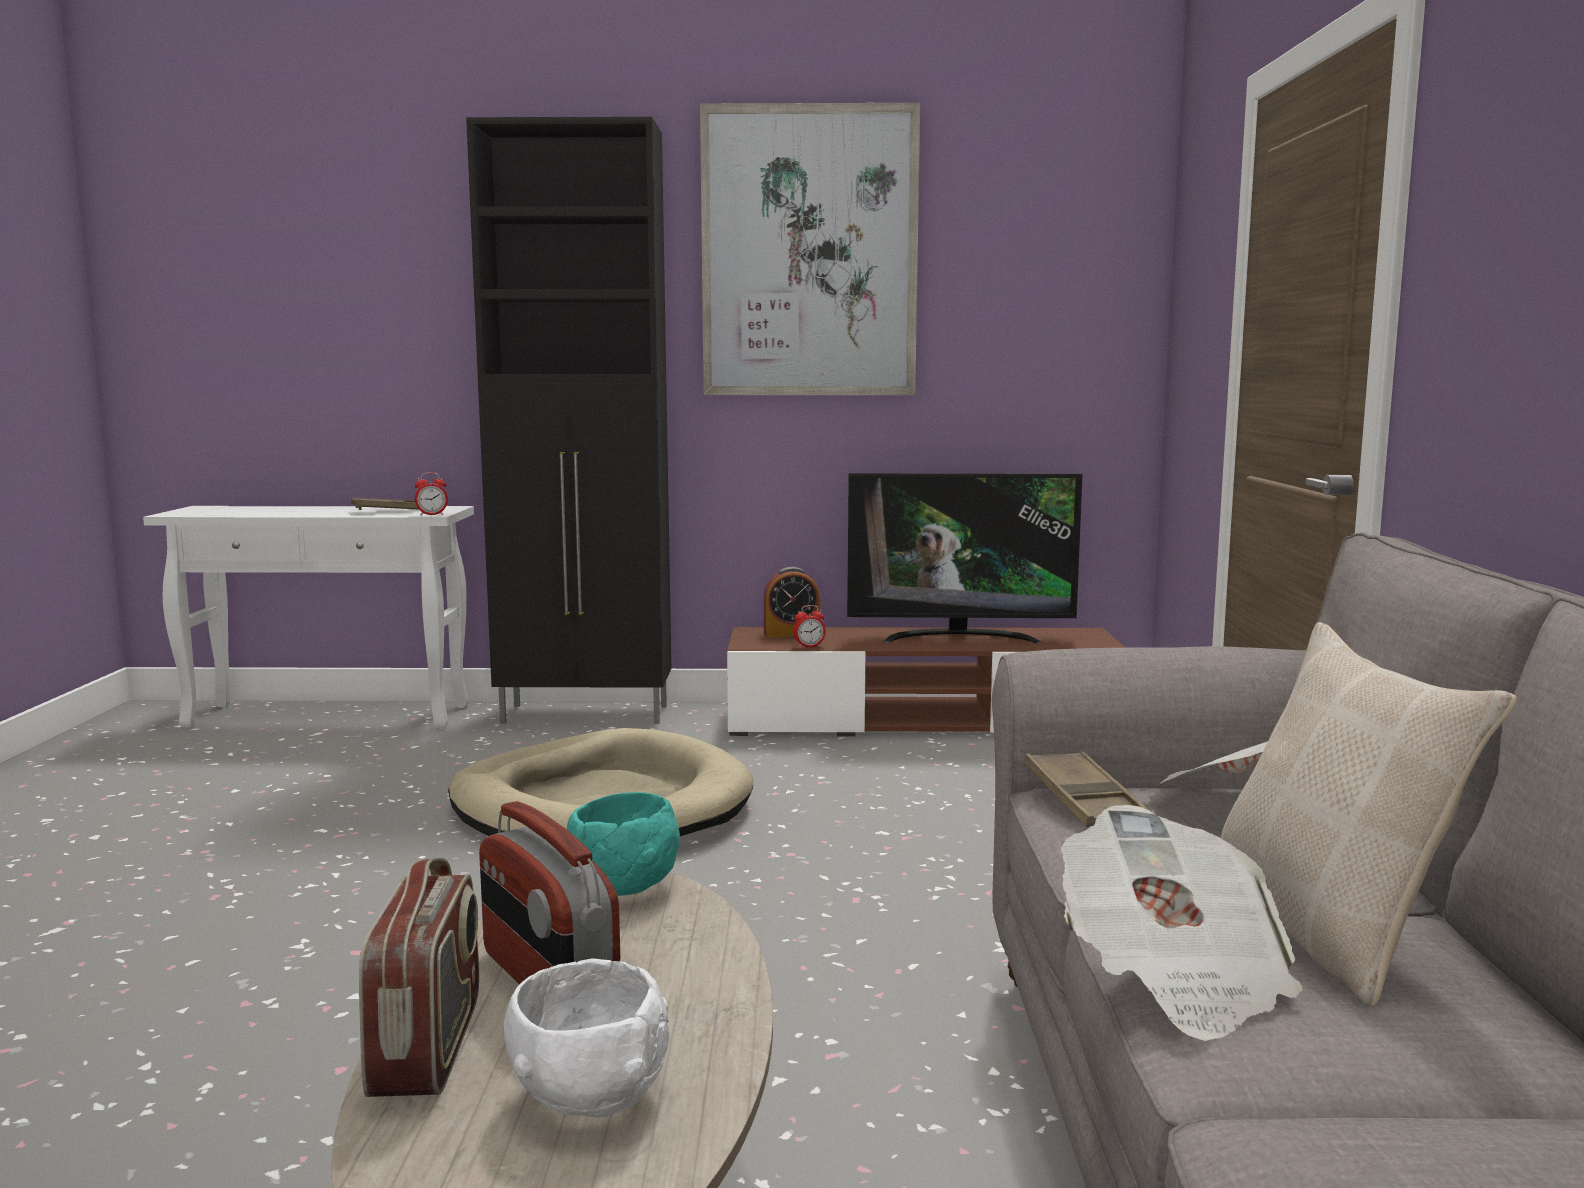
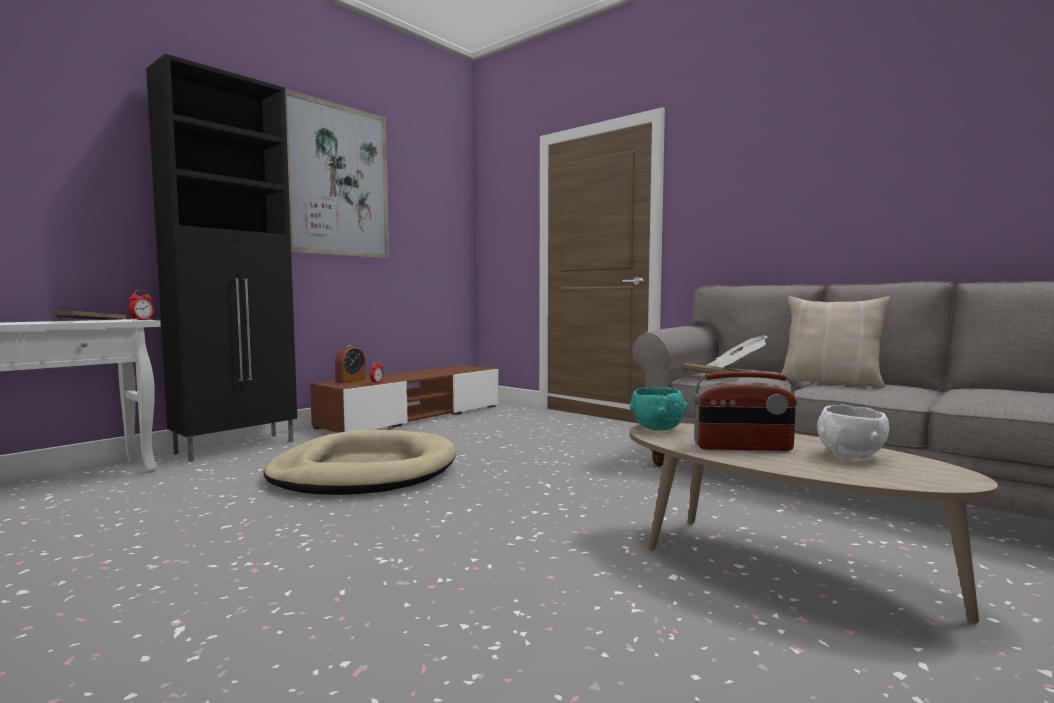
camera: 50 degrees left, 5 degrees down
(429, 1046) = (786, 466): radio -> none
(959, 637) = (425, 373): television -> none
(1173, 977) = (852, 392): newspaper -> none

